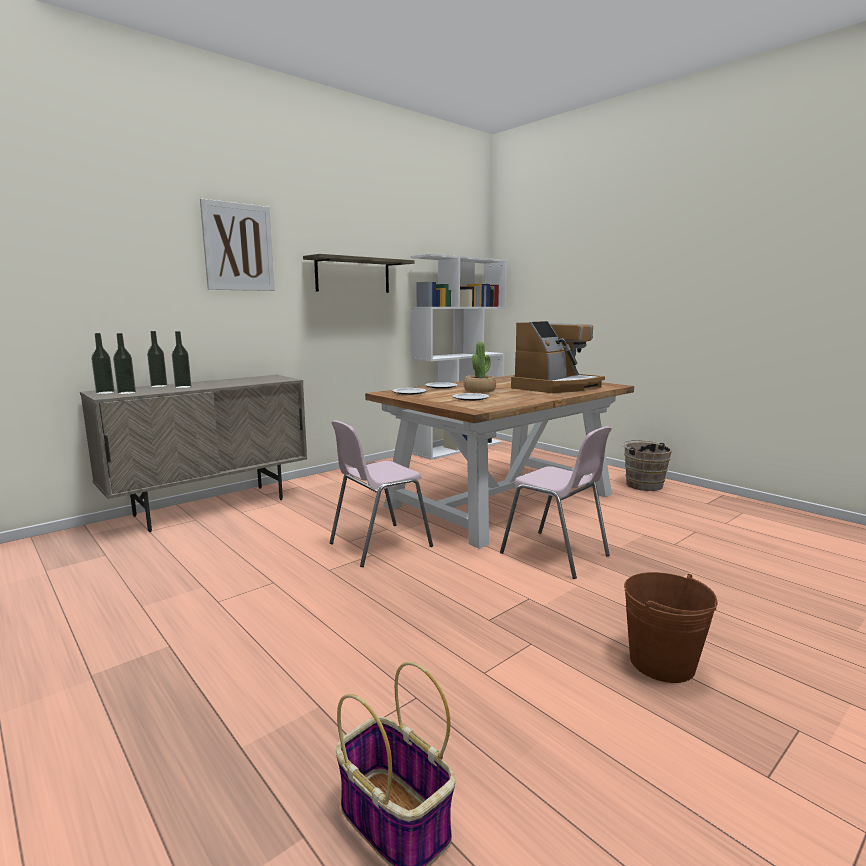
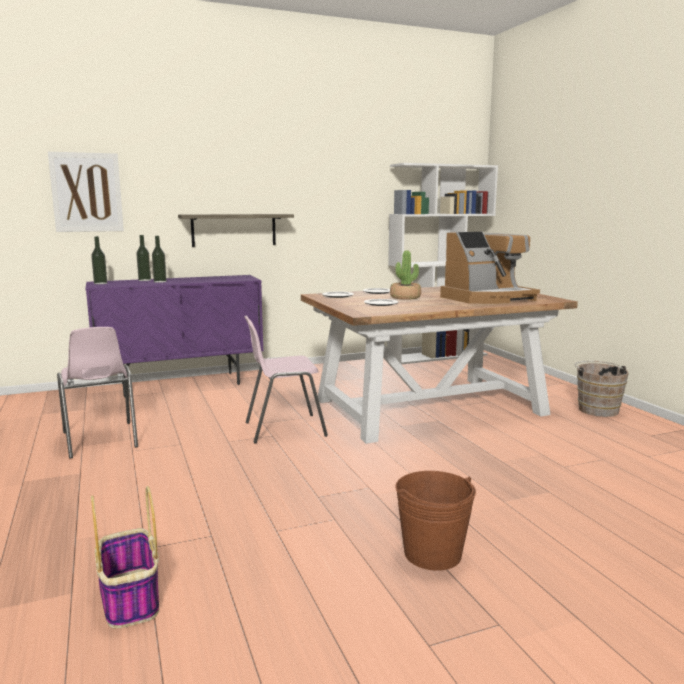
camera: 20 degrees right, 0 degrees up
(126, 393) = (114, 284): bottle -> none
(211, 507) = (181, 384): beige cabinet -> purple cabinet
(238, 247) = (218, 163): picture -> picture (87, 192)
(353, 275) = (328, 185): shelf -> shelf (234, 230)
(555, 555) = (431, 458): pink chair -> pink chair (100, 440)

